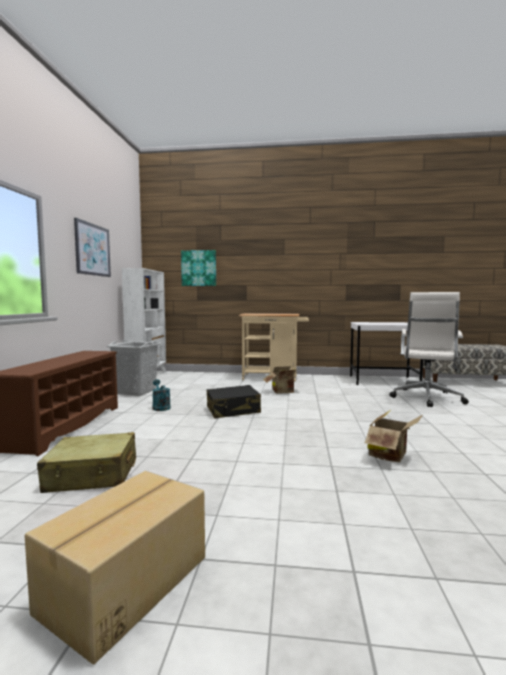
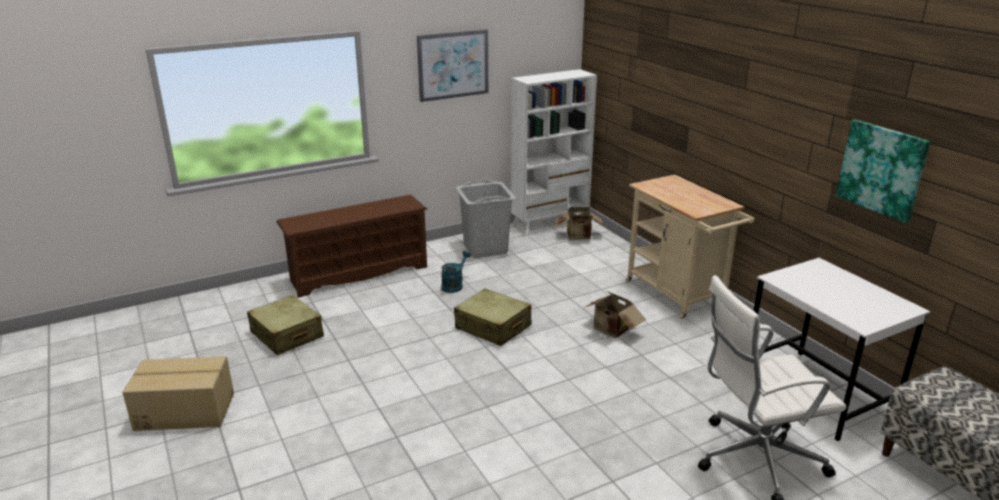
camera: 55 degrees right, 20 degrees up
(199, 268) = (636, 79): picture -> picture (882, 169)
(233, 410) = (493, 327): black suitcase -> beige suitcase
(391, 455) = (458, 468): cardboard box -> cardboard box (579, 237)

